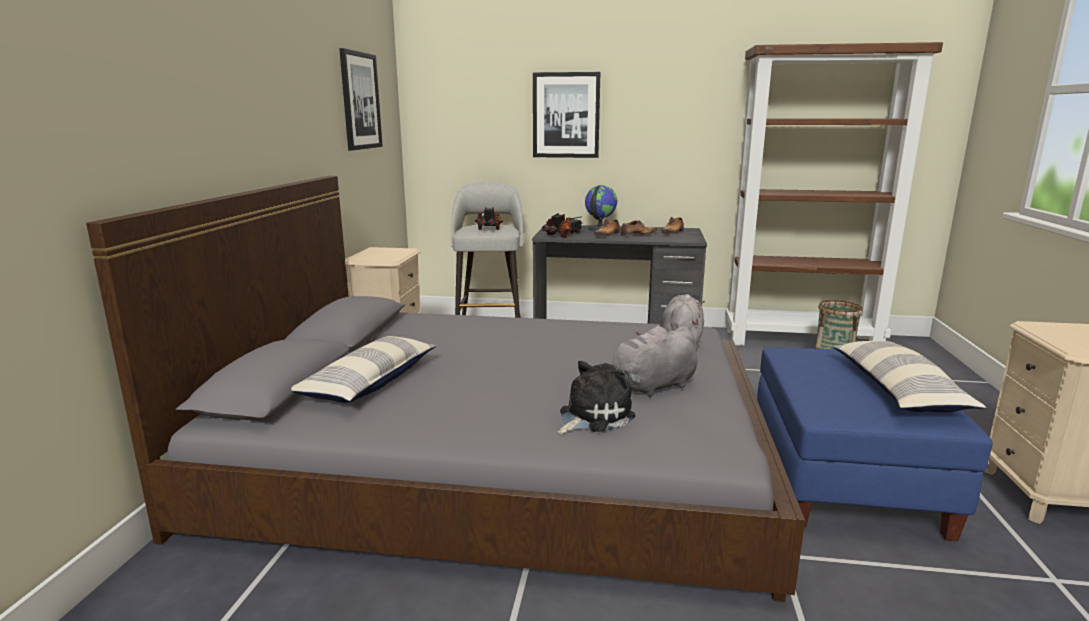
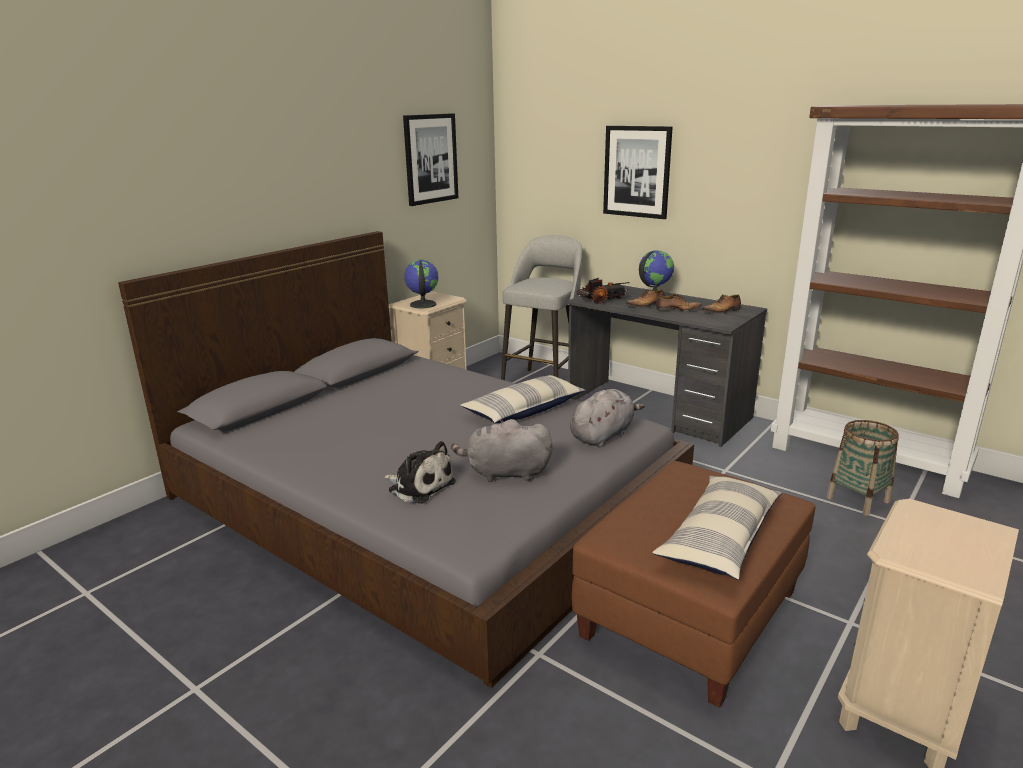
camera: 30 degrees right, 5 degrees up
(369, 382) = (316, 417): pillow -> pillow (524, 410)
(381, 257) = (422, 304): none -> globe
(490, 228) = (543, 284): toy truck -> none
(592, 416) = (419, 486): plush toy -> plush toy turned 45 degrees clockwise
(843, 480) = (689, 616): blue ottoman -> brown ottoman

